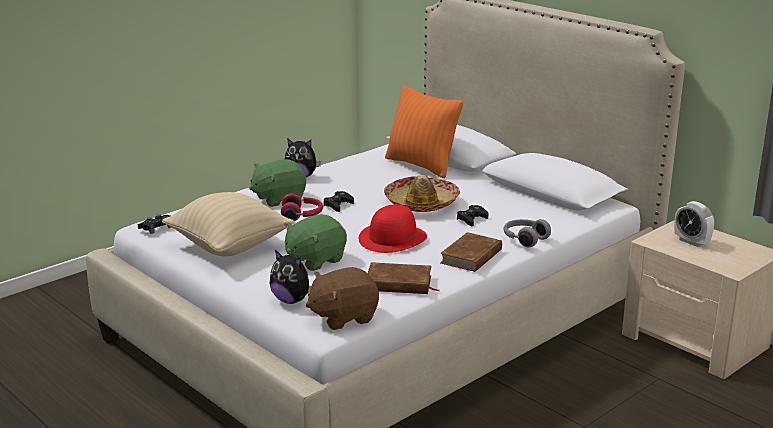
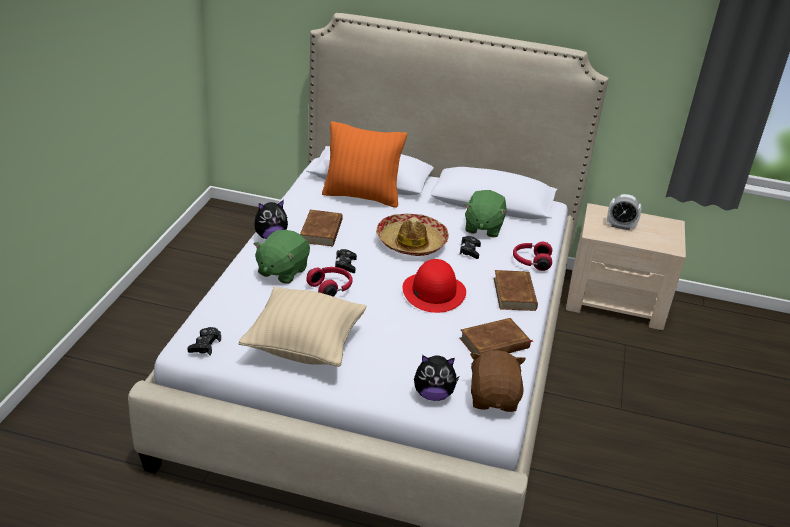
camera: 35 degrees left, 10 degrees up
(314, 260) = (397, 338): green plush toy -> green plush toy (483, 227)
(343, 317) = (494, 398): brown plush toy -> brown plush toy turned 150 degrees clockwise
(349, 181) = (322, 231): none -> brown book
(524, 239) = (531, 262): grey headphones -> red headphones

